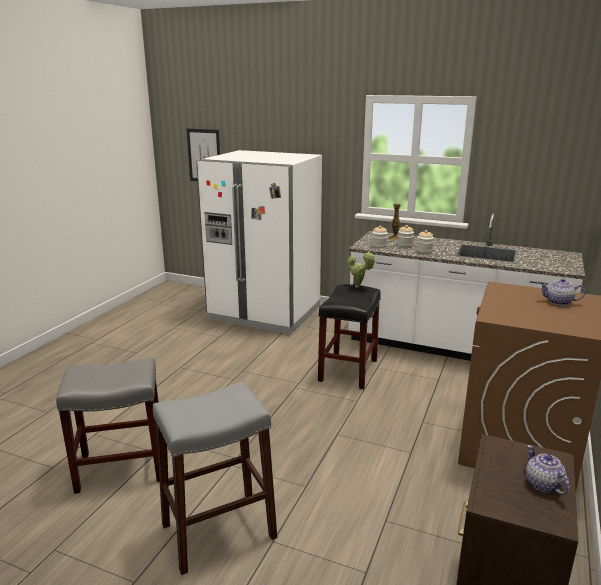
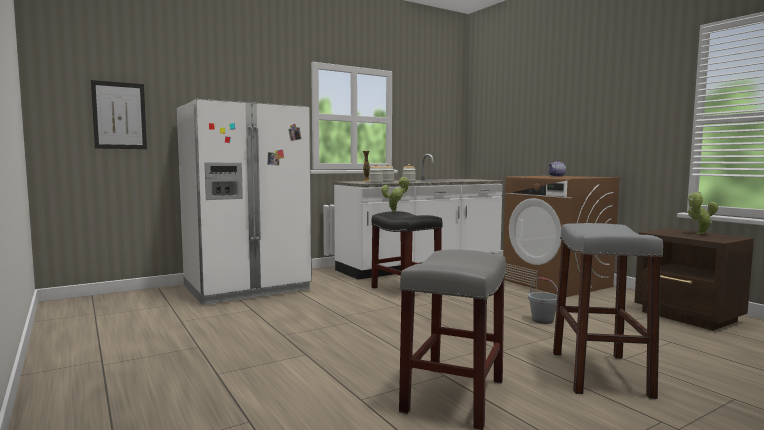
camera: 55 degrees left, 15 degrees down
(344, 467) = (543, 320): none -> grey bucket
(543, 484) = (699, 234): teapot -> potted plant

